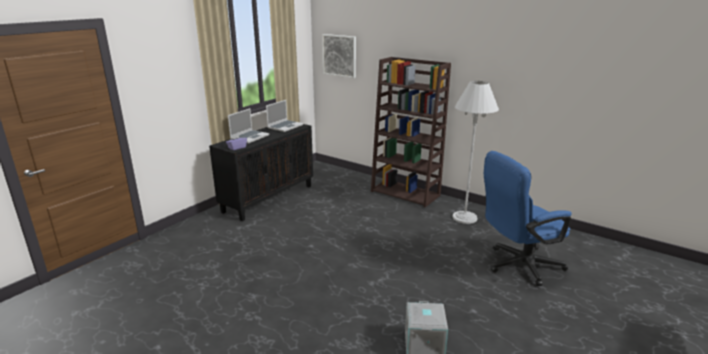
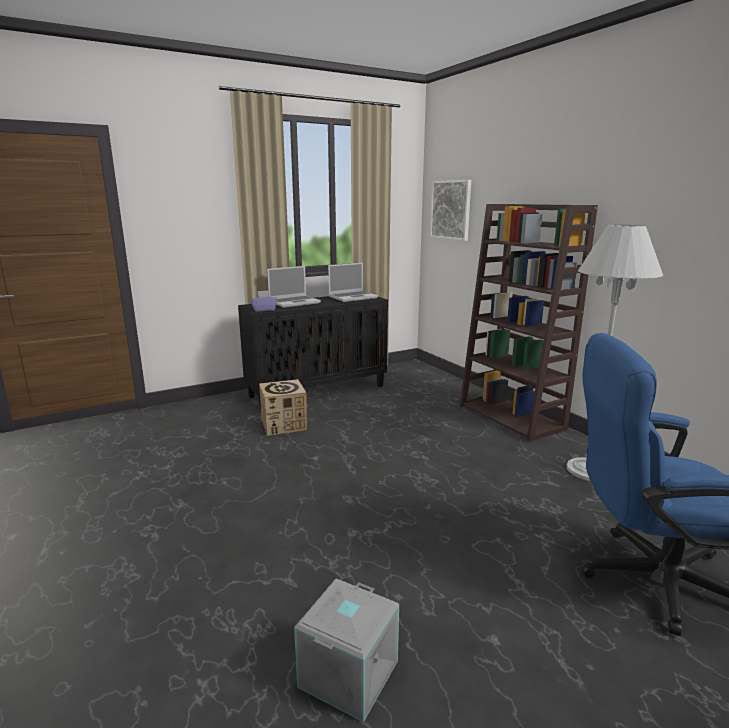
camera: 25 degrees right, 5 degrees down
(268, 228) = (284, 424): none -> cardboard box

